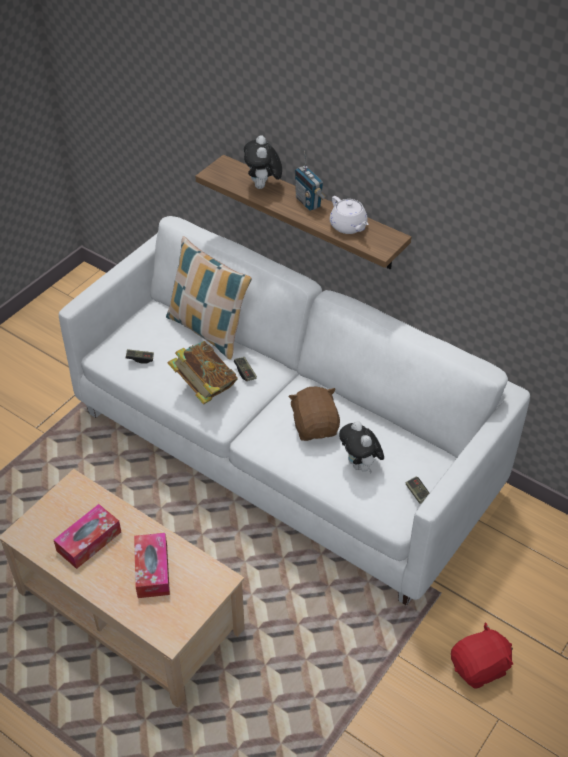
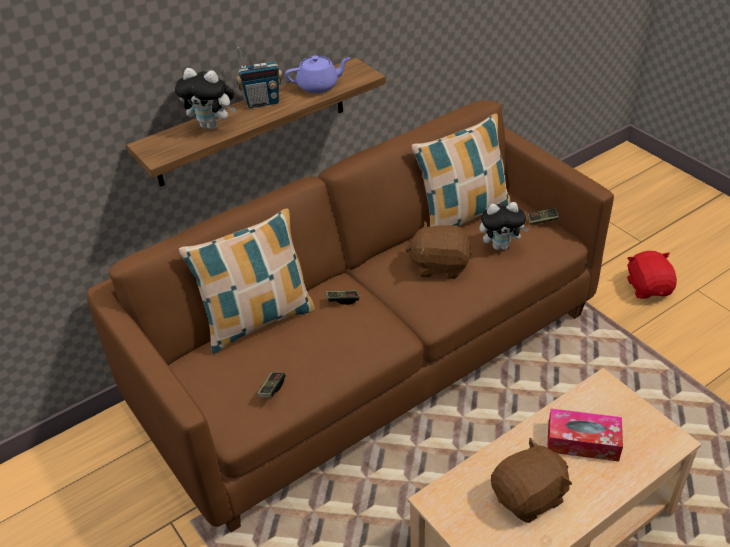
camera: 70 degrees left, 5 degrees down
(89, 541) = (529, 497): tissue box -> brown plush toy
(204, 387) = (350, 336): book -> none
(285, 451) = (370, 358): white sofa -> brown sofa
(348, 226) = (319, 86): white teapot -> purple teapot
(396, 430) = (462, 216): none -> pillow

